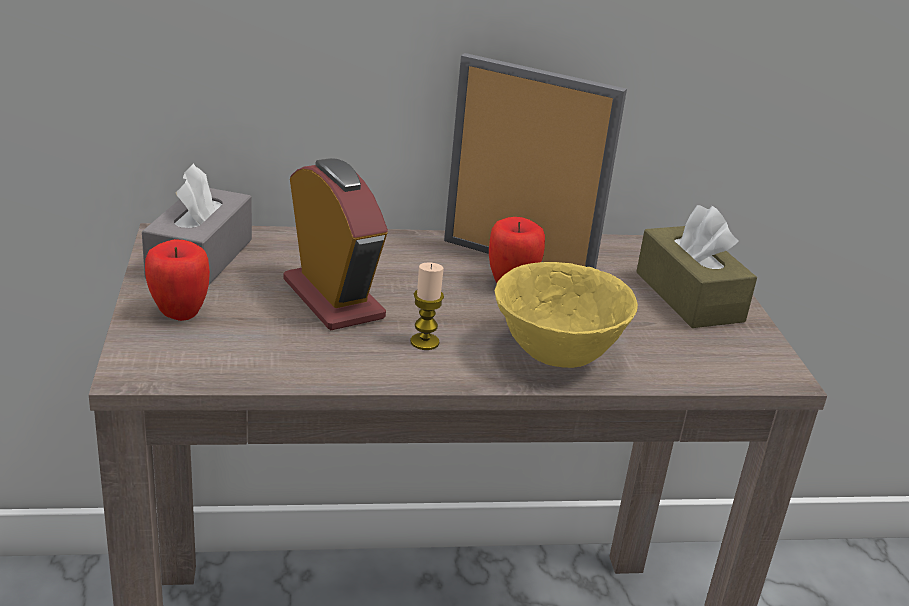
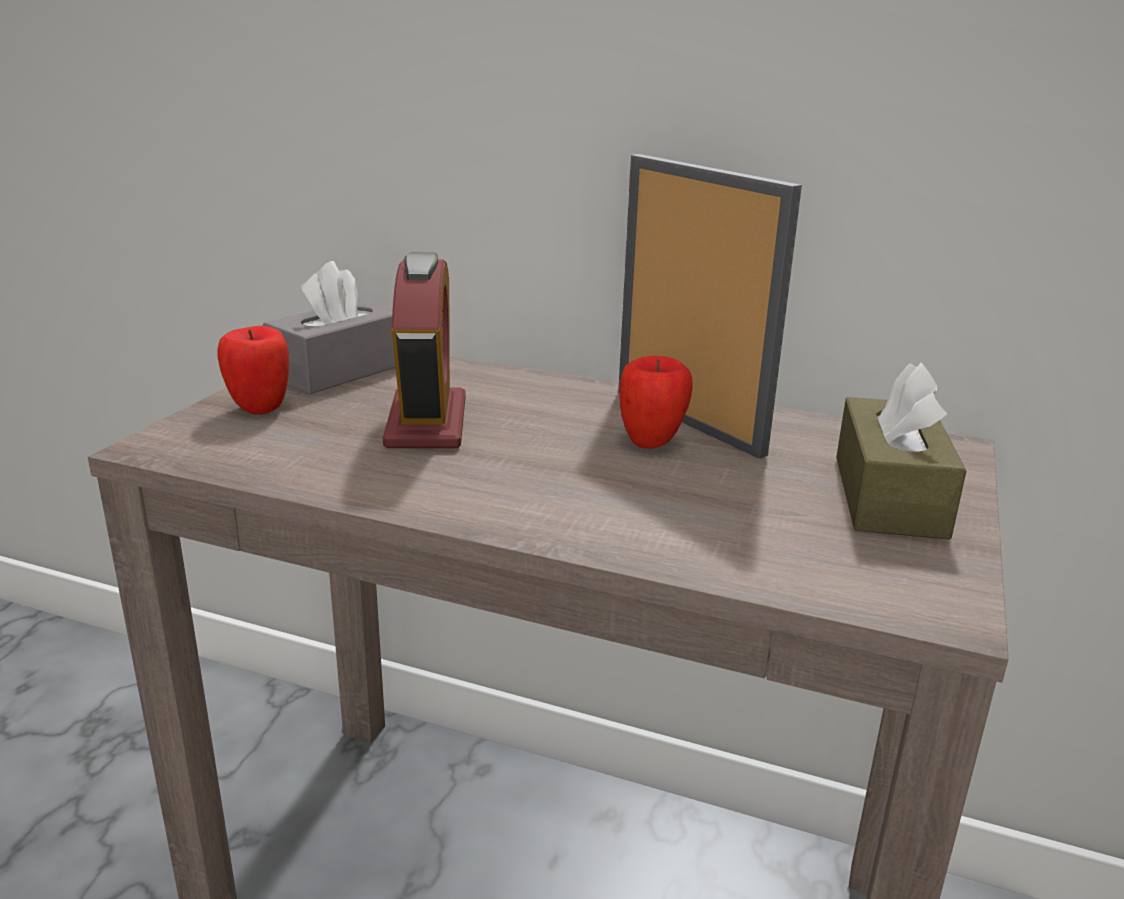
camera: 30 degrees right, 5 degrees down
(424, 342) = (476, 478): candle -> none
(555, 355) = (623, 521): yellow bowl -> none

